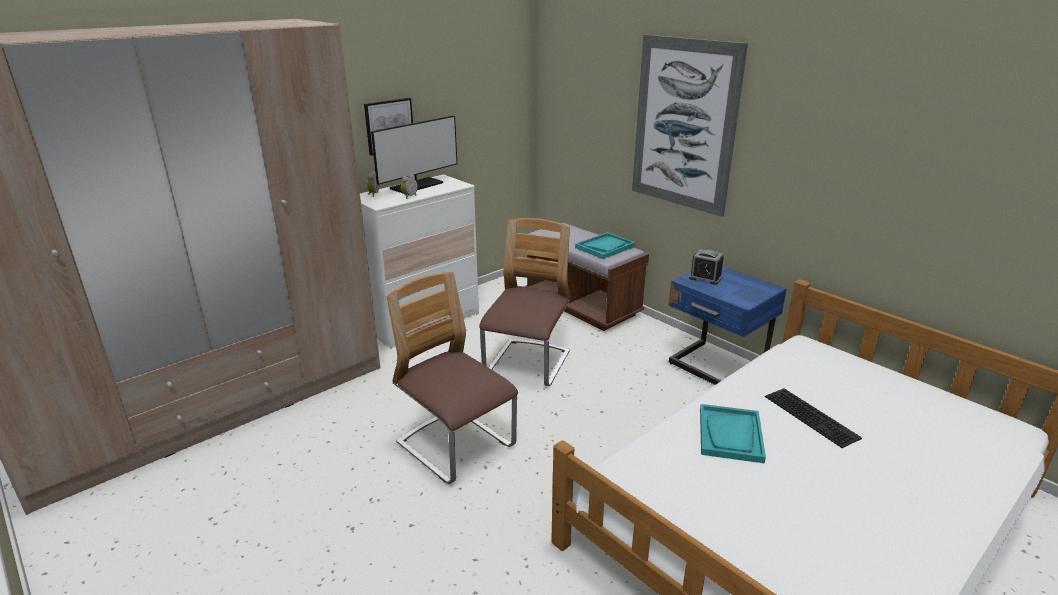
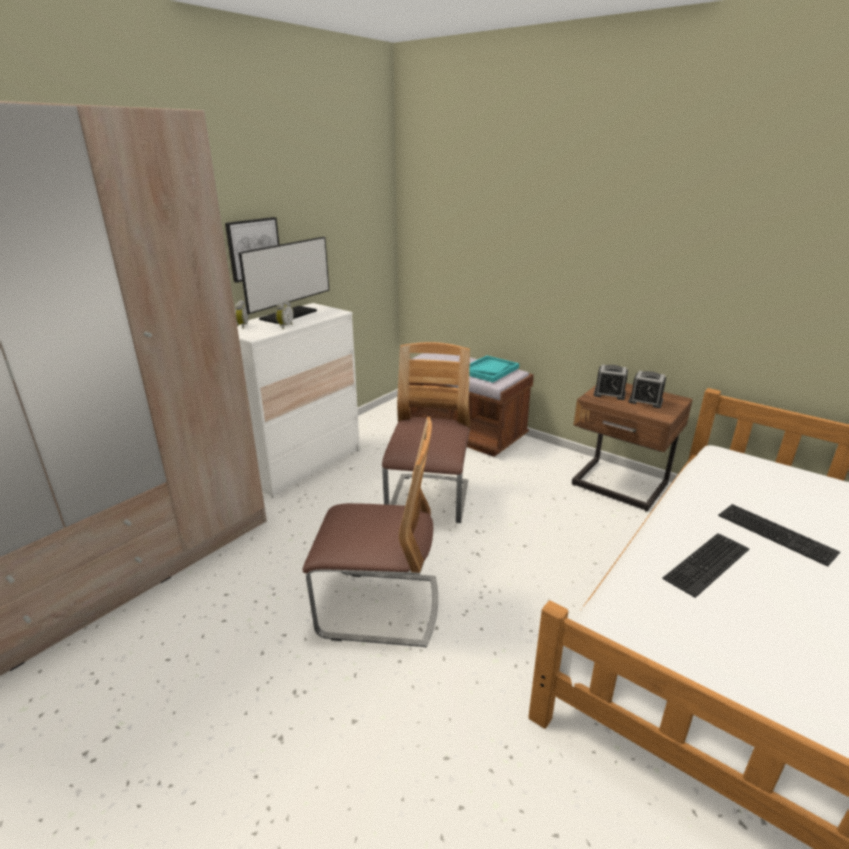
camera: 10 degrees left, 0 degrees up
(456, 446) = (379, 607): chair -> chair turned 150 degrees clockwise
(684, 125) = (572, 237): picture -> none
(715, 369) = (619, 486): blue nightstand -> brown nightstand
(730, 435) = (708, 565): turquoise tray -> keyboard
(737, 287) = (645, 401): none -> alarm clock

